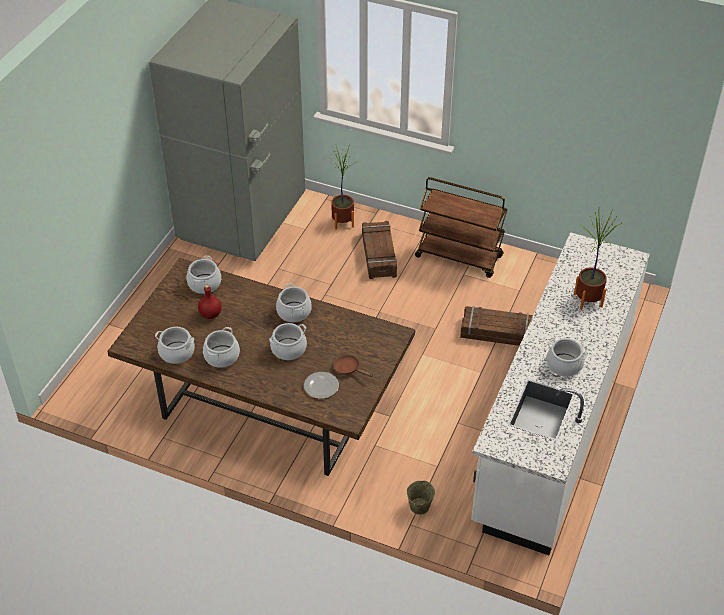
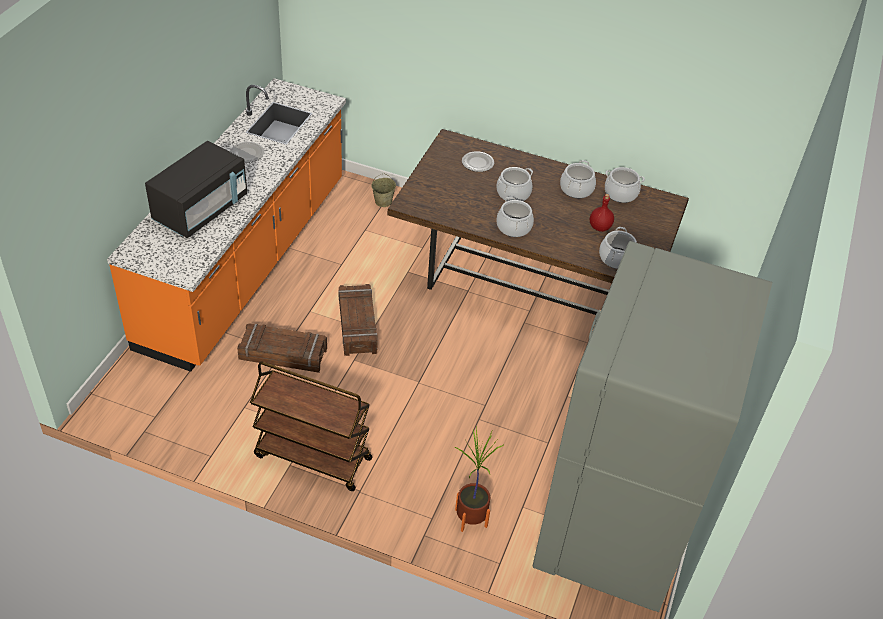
camera: 175 degrees right, 0 degrees up
(349, 369) = (453, 175): brown frying pan -> none
(379, 255) = (419, 461): crate -> crate (356, 325)
(553, 423) = (246, 262): white counter -> orange counter
(564, 365) = (247, 153): cooking pot -> plate
(588, 300) = (201, 209): potted plant -> black microwave

